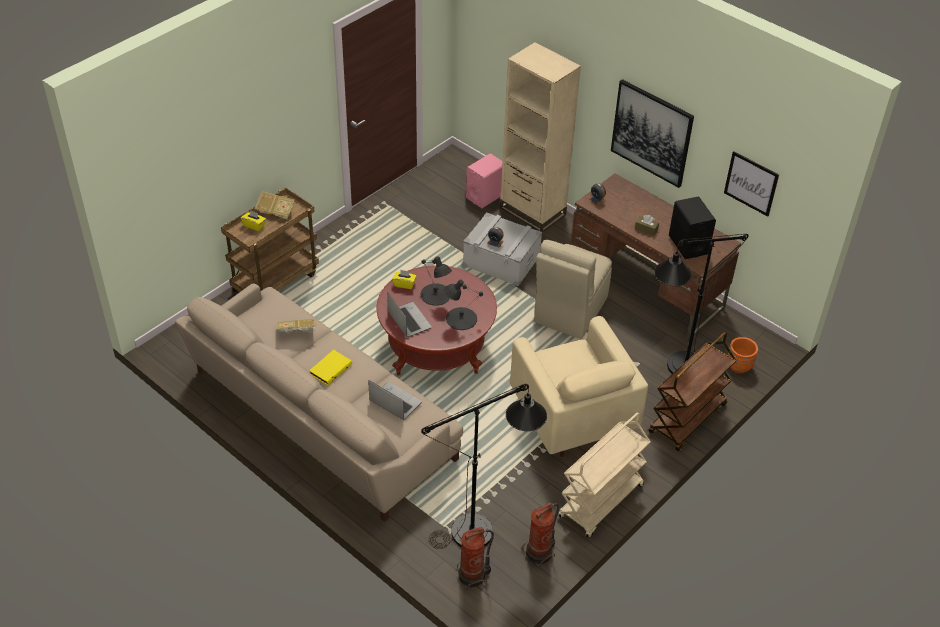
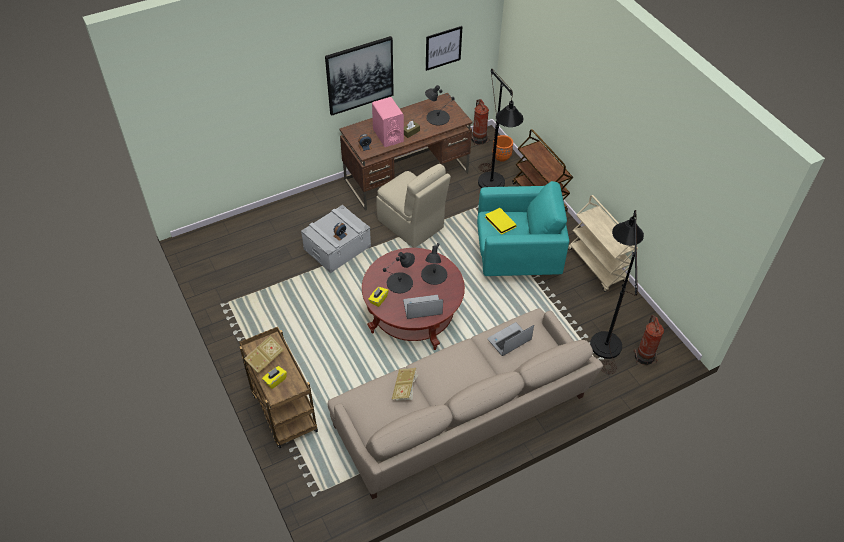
camera: 70 degrees left, 5 degrees up
(330, 368) = (457, 375): yellow book -> yellow book (499, 222)
(485, 196) = (255, 235): pink speaker -> pink speaker (388, 135)
(532, 211) = (290, 211): beige bookcase -> none
(540, 553) = (632, 312): fire extinguisher -> fire extinguisher (479, 138)
(571, 417) = (516, 257): beige armchair -> turquoise armchair
(688, 244) = (437, 117): black speaker -> black table lamp

